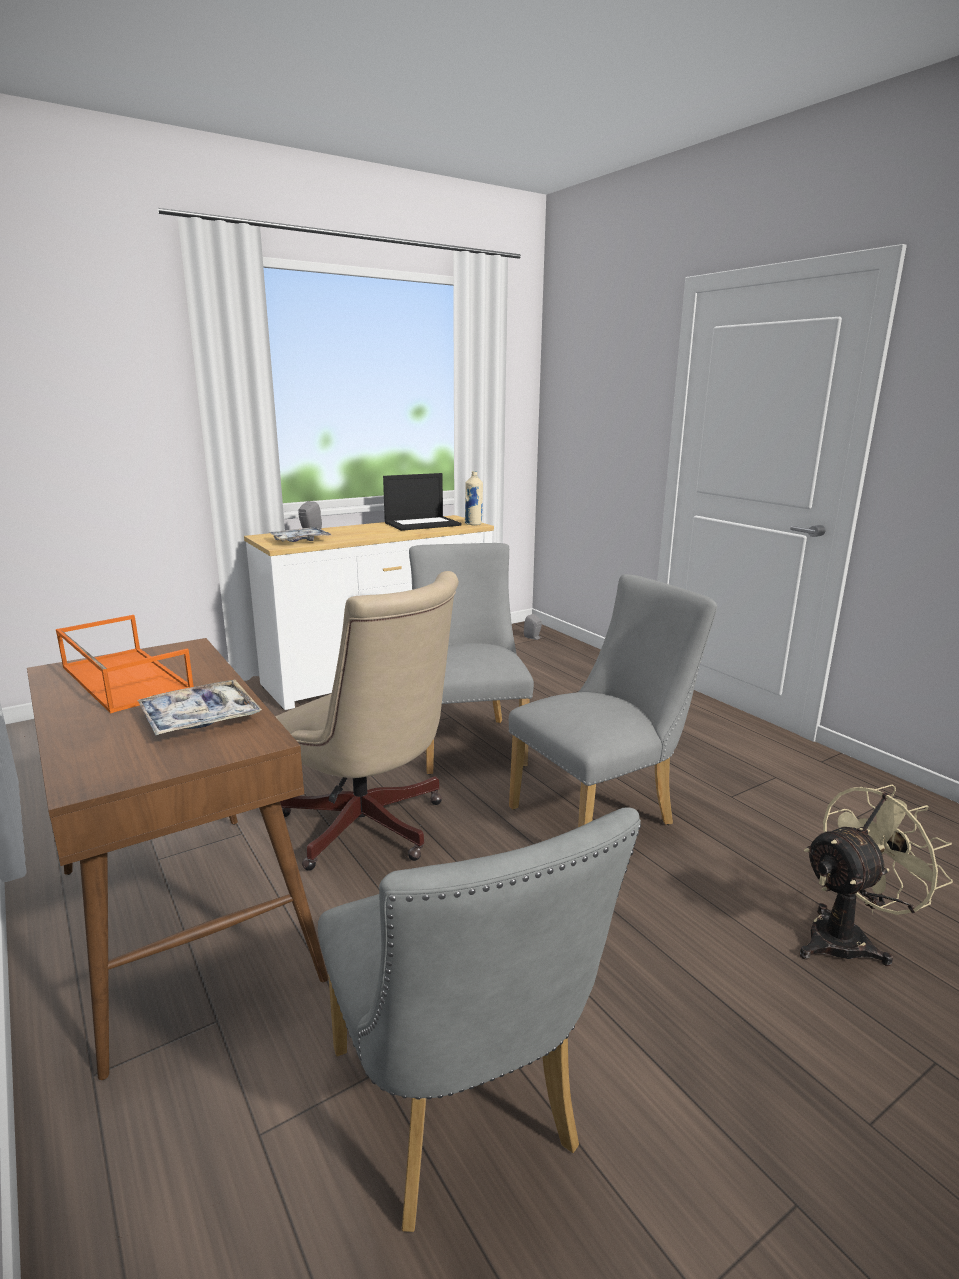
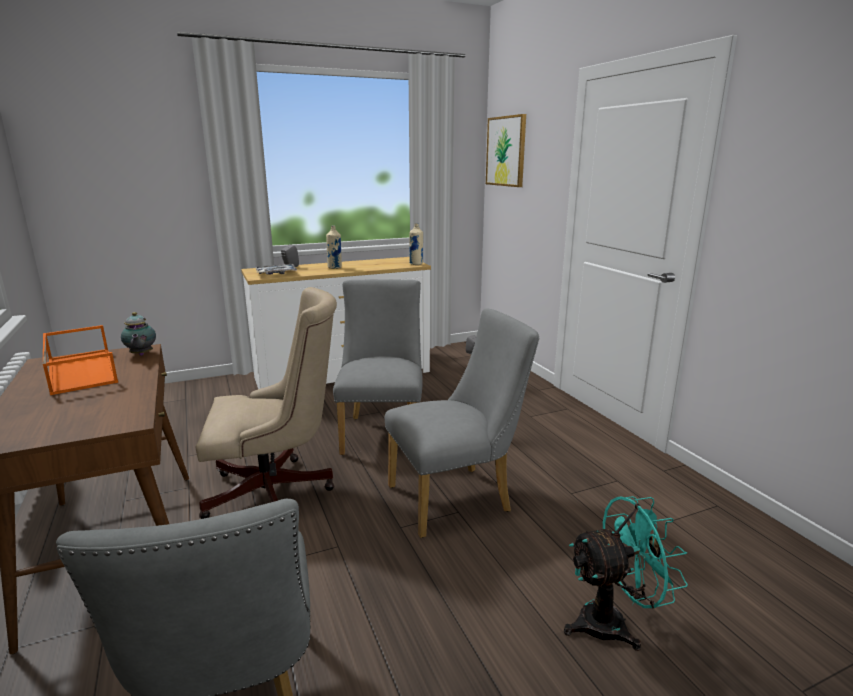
camera: 10 degrees right, 0 degrees up
(193, 653) = (141, 355): none -> teapot
(200, 718) = (104, 403): tray -> none
(368, 829) = (277, 493): beige office chair -> beige office chair turned 60 degrees counterclockwise
(372, 531) = (335, 268): none -> beige bottle
(422, 524) = (378, 263): laptop -> none
(573, 379) = (506, 151): none -> picture
(848, 938) = (613, 622): beige fan -> turquoise fan

